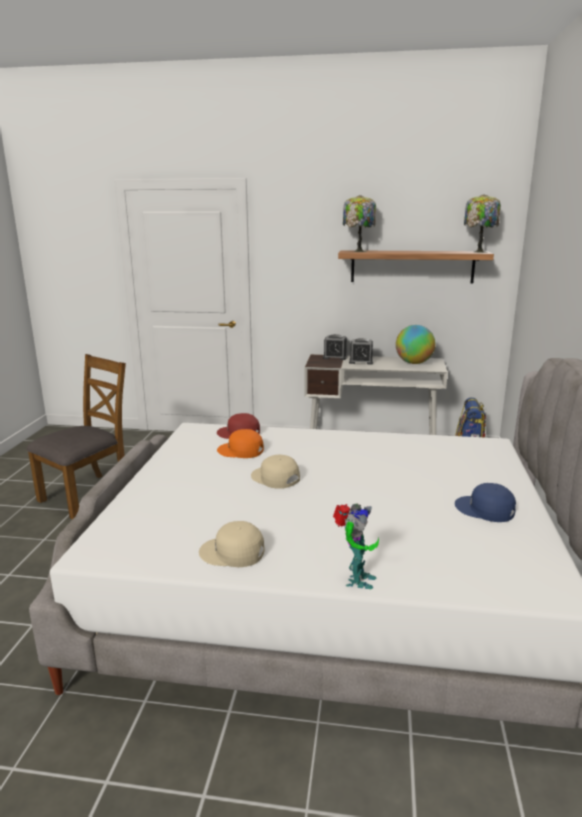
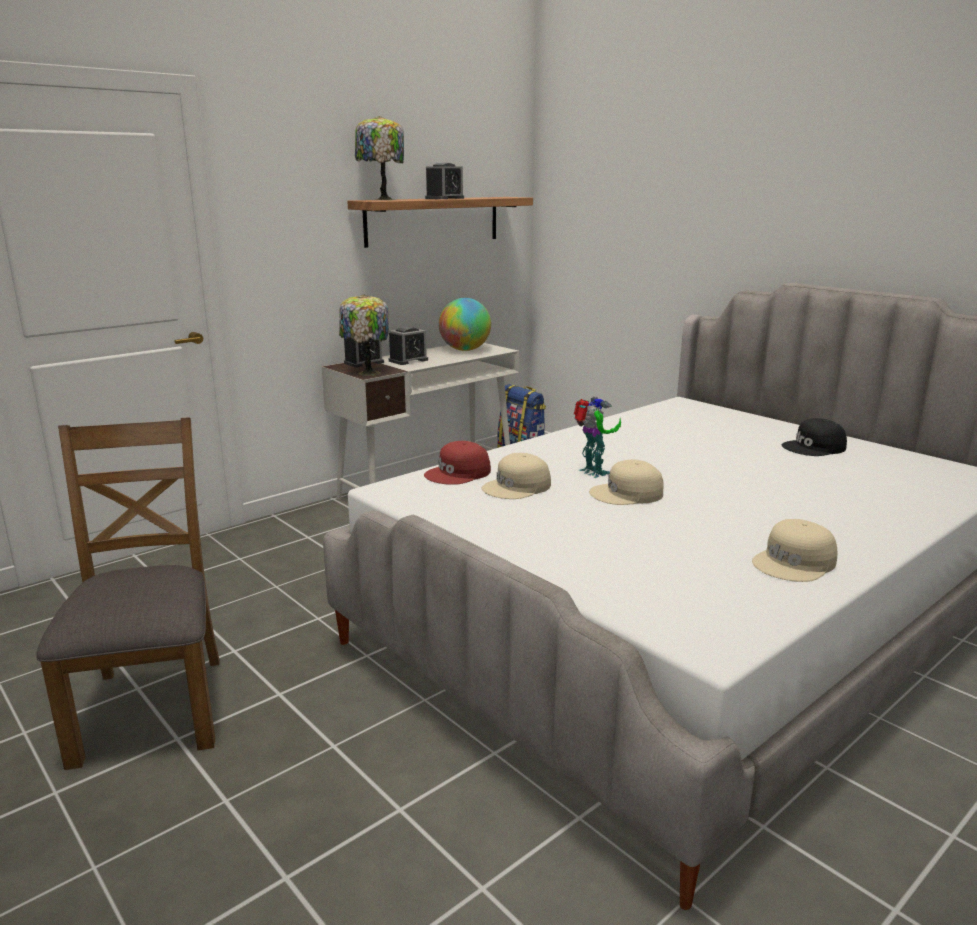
camera: 50 degrees left, 0 degrees up
(240, 451) = (517, 487): orange cap -> beige cap
(356, 580) = (905, 528): toy robot -> toy robot (593, 473)
(411, 251) = (444, 198): none -> alarm clock
(478, 252) = (507, 197): table lamp -> table lamp (367, 373)
(485, 509) = (814, 448): blue cap -> black cap

